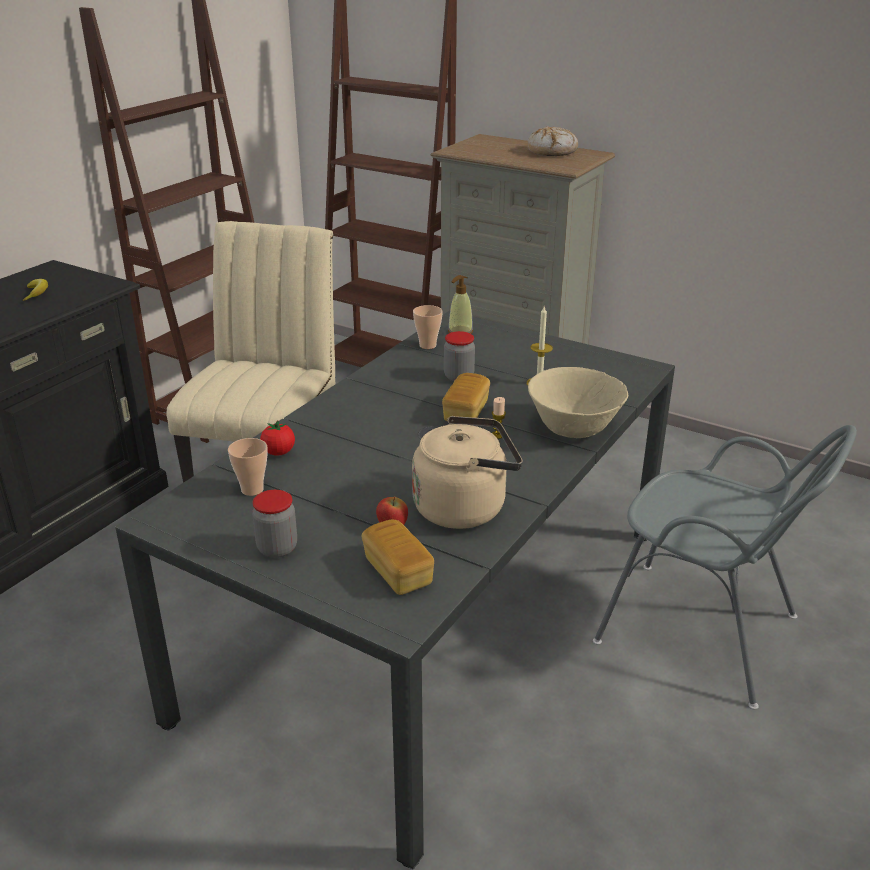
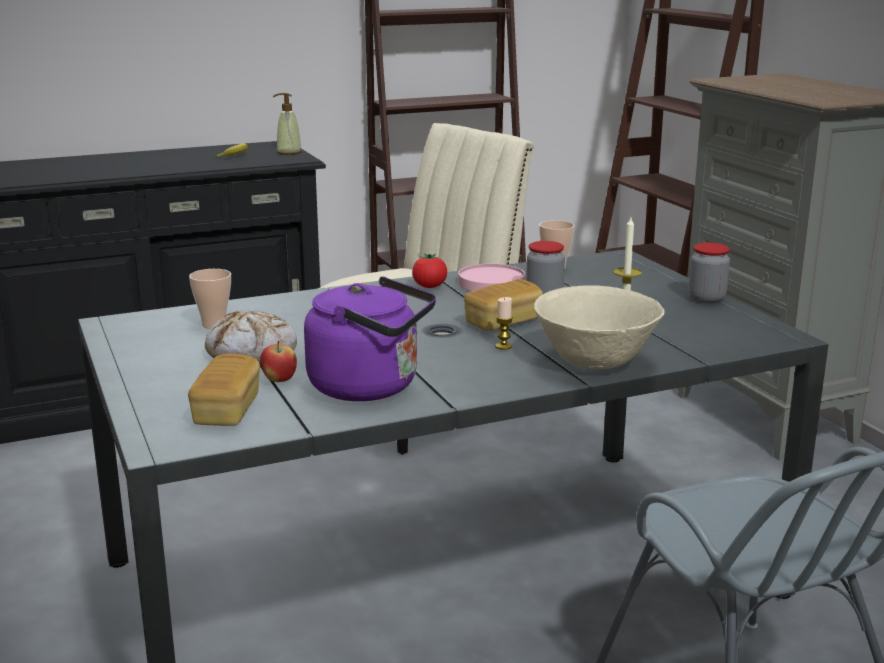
camera: 35 degrees right, 10 degrees down
(277, 548) = (163, 365): jar -> jar (706, 298)
(278, 452) = (279, 307): tomato -> tomato (429, 287)
(403, 374) = (491, 283): none -> pink plate
(460, 332) = (608, 265): soap dispenser -> soap dispenser (288, 152)
(465, 507) = (371, 387): beige kettle -> purple kettle
(552, 151) = (838, 89): bread -> bread (252, 353)

